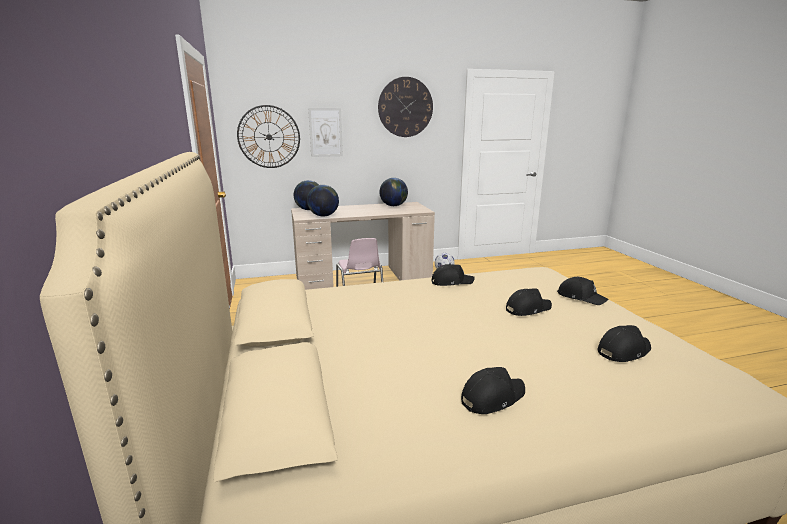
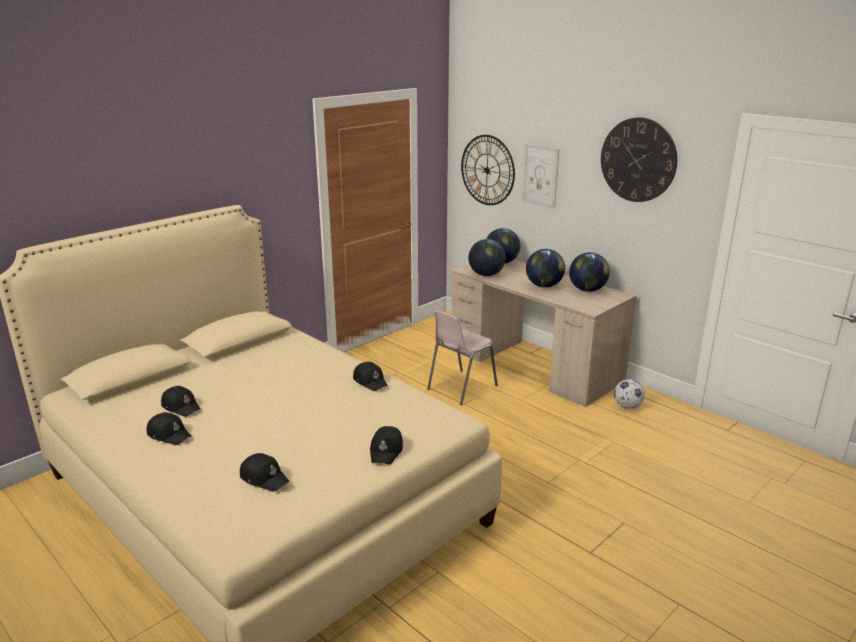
camera: 60 degrees right, 5 degrees up
(370, 210) = (544, 286): none -> globe
(527, 309) = (332, 427): black cap -> black cap (181, 406)

